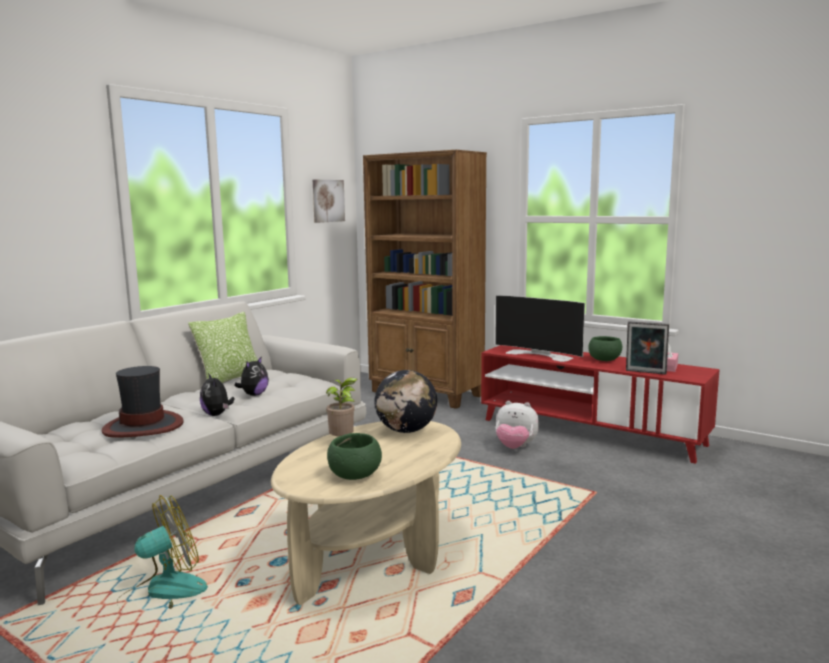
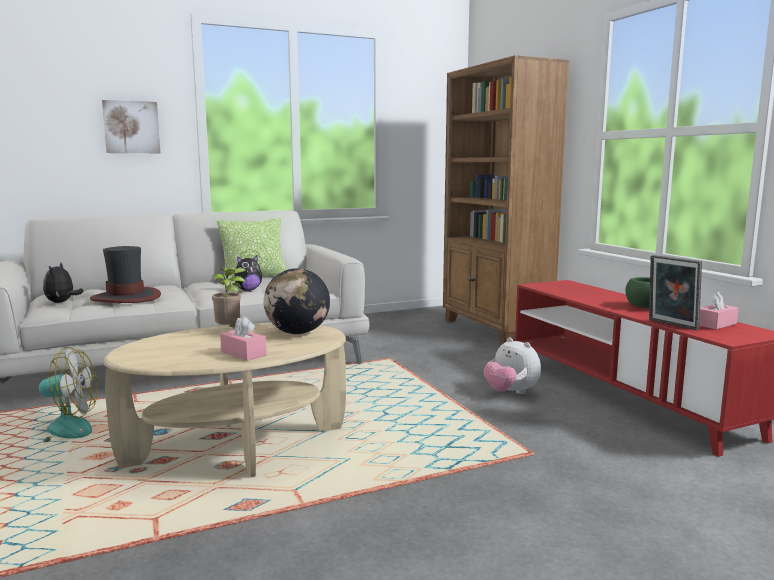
camera: 30 degrees right, 0 degrees up
(217, 414) = (194, 299): plush toy -> plush toy (62, 302)
(327, 201) = (428, 124): picture -> picture (131, 127)
(355, 475) = (179, 355): green bowl -> none
(407, 460) = (243, 353): none -> pink tissue box
(540, 354) = (578, 293): television -> none

